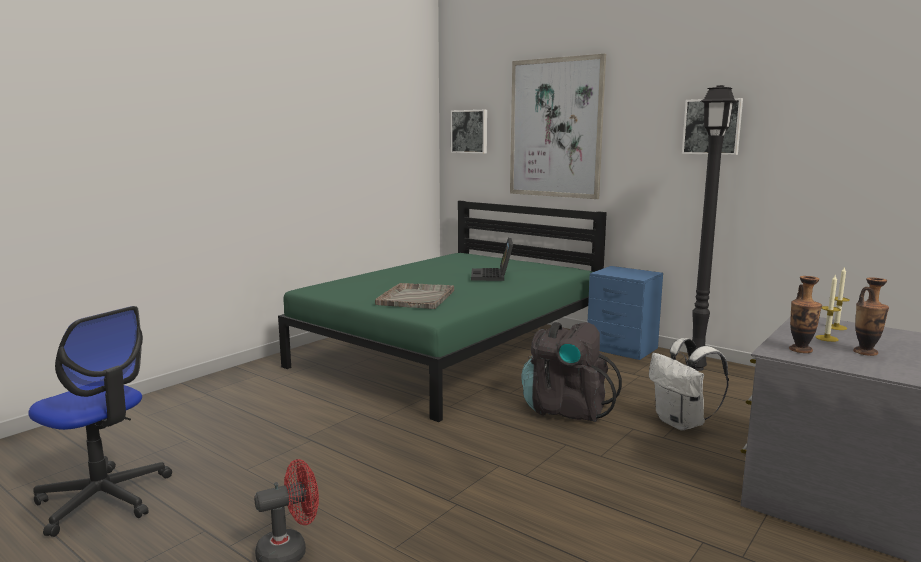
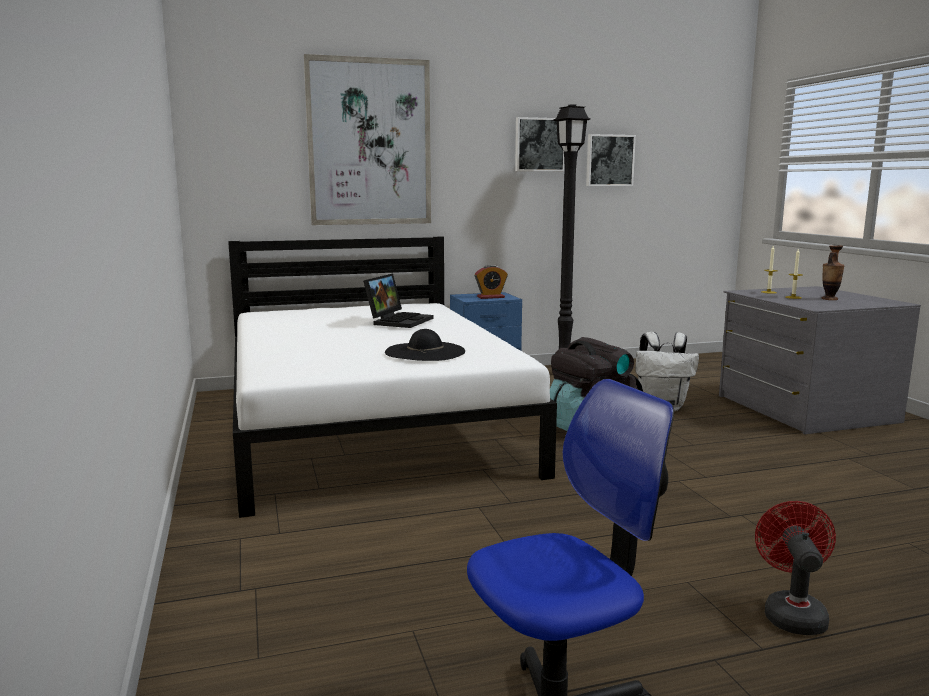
camera: 55 degrees left, 0 degrees up
(416, 297) = (425, 352): grey tray -> black hat
(452, 351) = (369, 426): green bed -> white bed
(470, 131) = (235, 144): picture -> picture (609, 160)
(492, 276) = (398, 321): laptop -> laptop turned 105 degrees counterclockwise
(626, 274) = (490, 297): none -> alarm clock
(800, 350) = (816, 304): vase -> none

